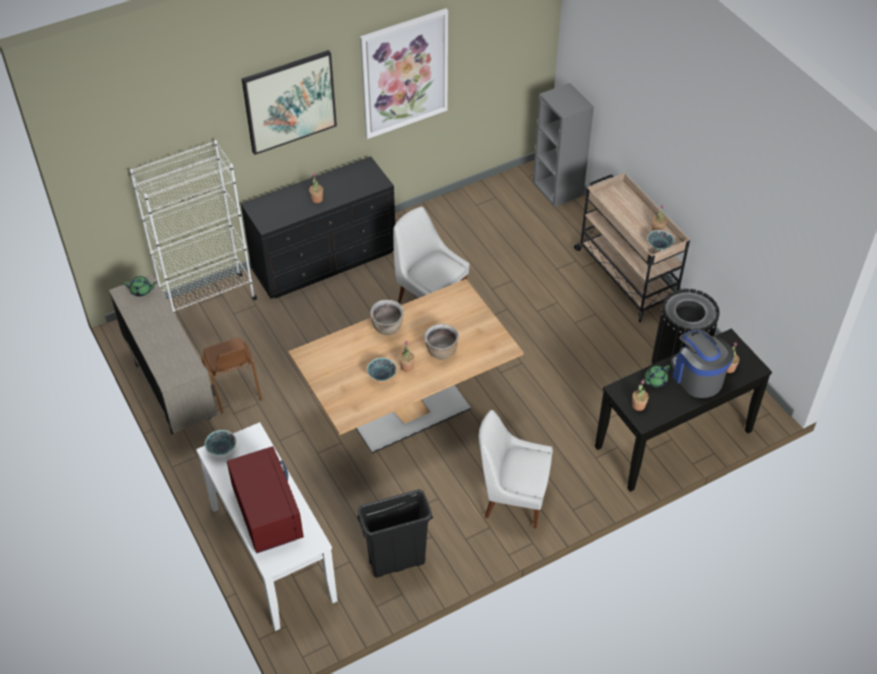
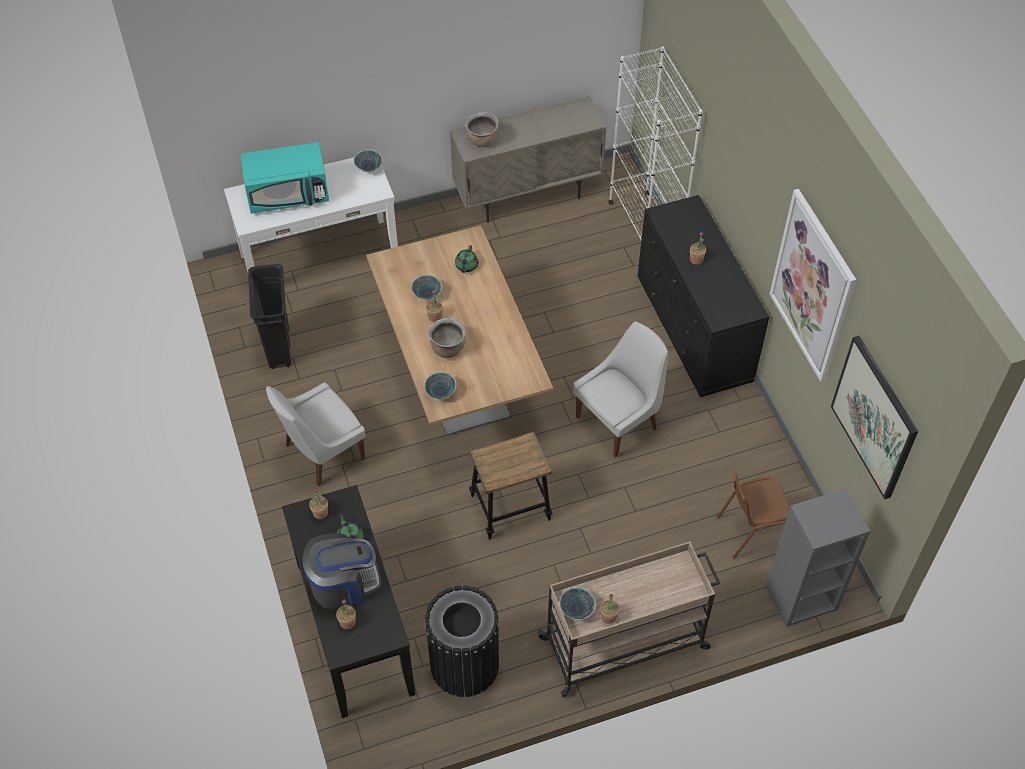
camera: 100 degrees right, 5 degrees up
(142, 291) = (583, 119): green teapot -> green teapot (466, 266)
(233, 389) = (520, 241): brown chair -> brown chair (752, 531)
(267, 513) = (288, 194): red microwave -> turquoise microwave
(289, 101) = (747, 164): picture -> picture (875, 417)
(387, 328) = (493, 307): brown cooking pot -> brown cooking pot (482, 141)
(490, 349) = (441, 393): none -> bowl
(512, 498) = (322, 453): white chair -> white chair turned 150 degrees counterclockwise
(531, 356) = (510, 508): none -> stool

